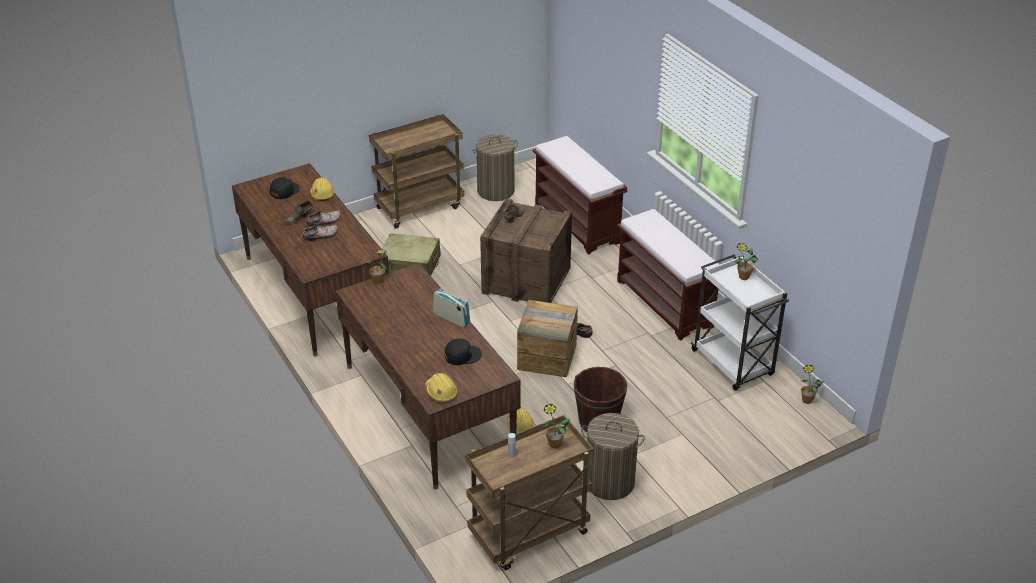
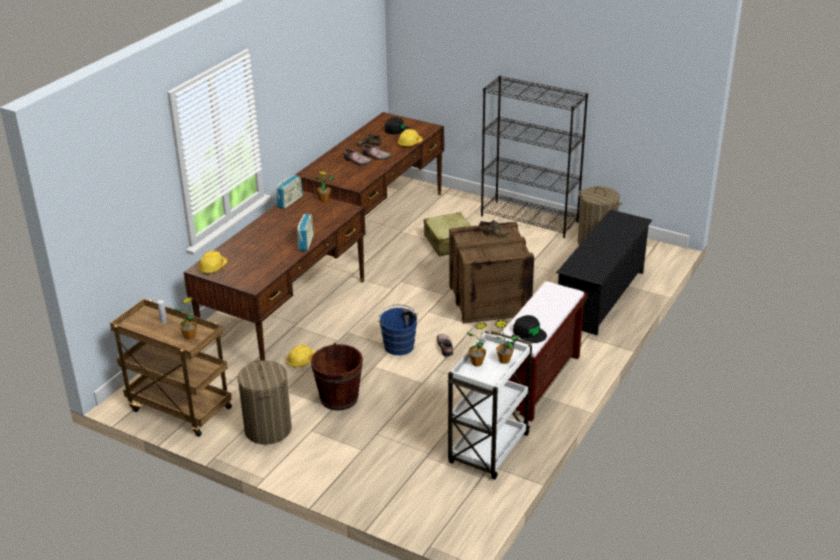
camera: 60 degrees right, 5 degrees down
(358, 303) = (290, 201): none -> radio
(419, 207) = (530, 219): brown cart -> black bookcase
(462, 355) = (264, 261): black cap -> black cap (529, 333)
(547, 357) = (398, 345): crate -> blue bucket
(577, 223) = (601, 297): brown bench -> black shoe rack
(807, 400) = (477, 514): potted plant -> potted plant (477, 363)

